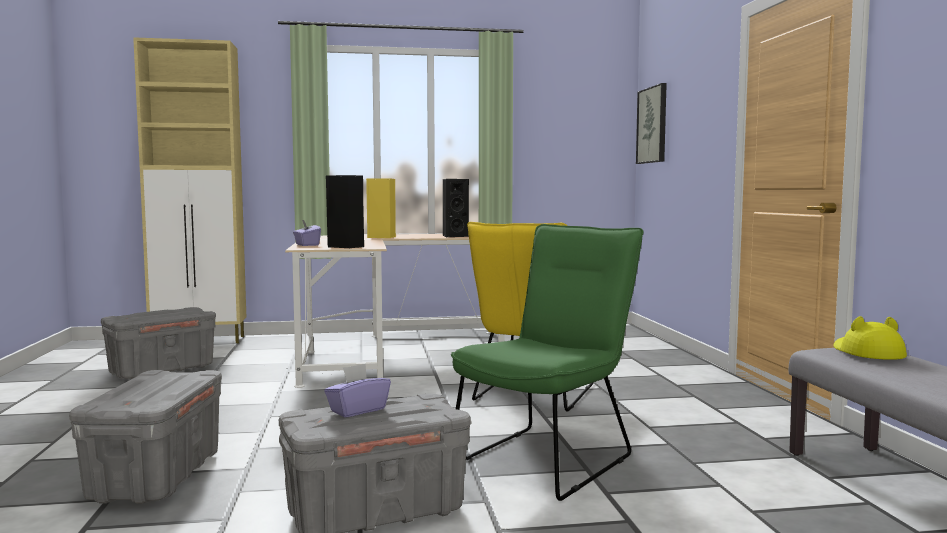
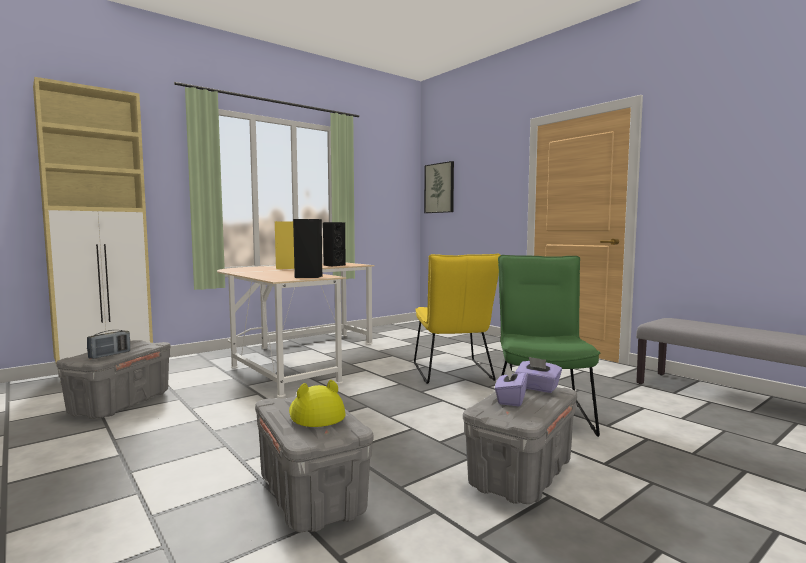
camera: 30 degrees left, 0 degrees up
(143, 317) = (110, 355): none -> radio
(307, 245) = (266, 277): purple tissue box -> purple tissue box (537, 388)
(866, 353) = (679, 321): yellow hat -> yellow hat (315, 414)

